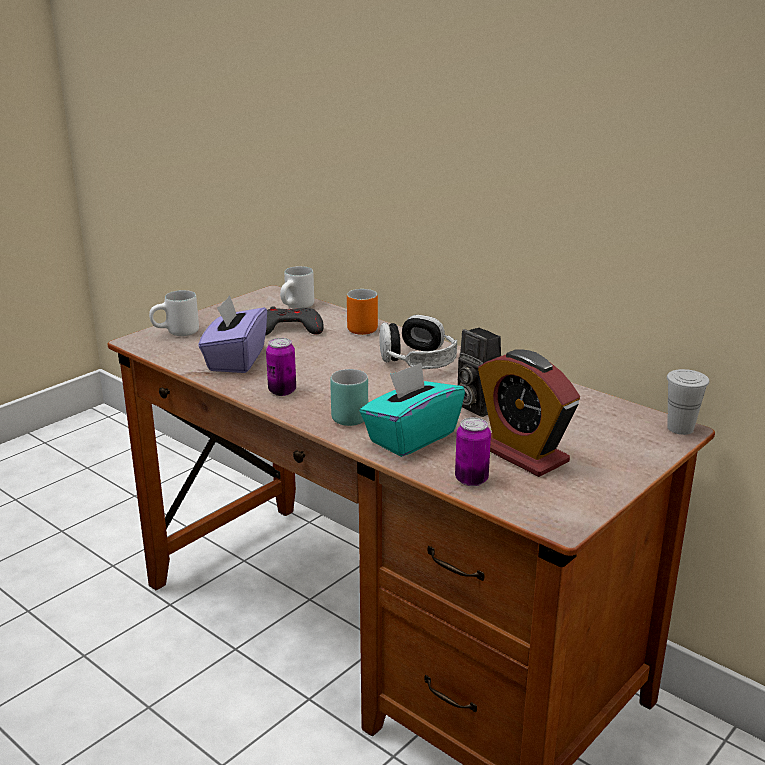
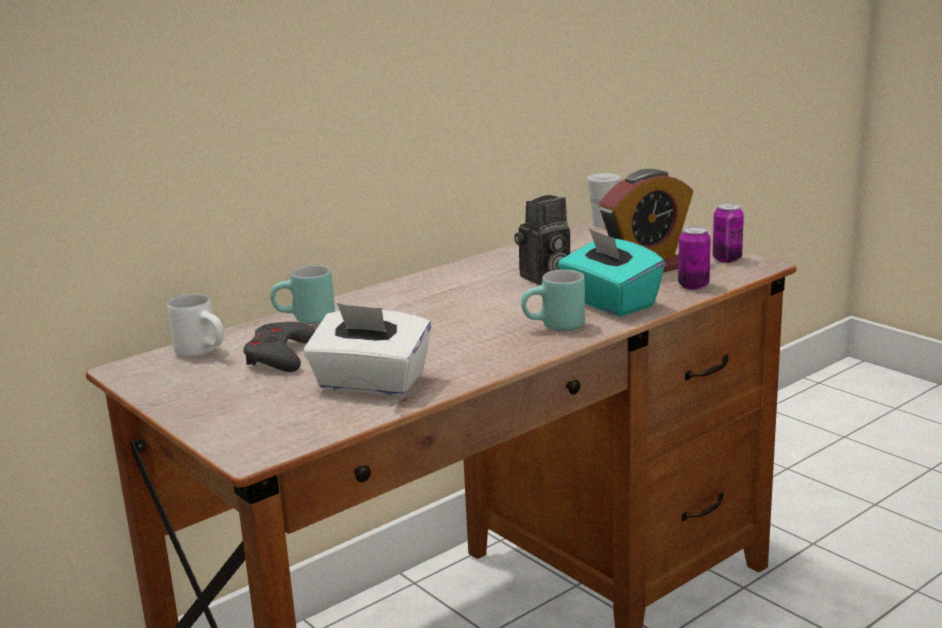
camera: 80 degrees left, 5 degrees down
(176, 334) = (245, 425): white mug -> none
(235, 360) = (370, 383): purple tissue box -> white tissue box
(282, 391) = (481, 356): can -> can (727, 259)
(357, 328) = (306, 321): orange mug -> turquoise mug
(417, 360) = (422, 296): headphones -> none

